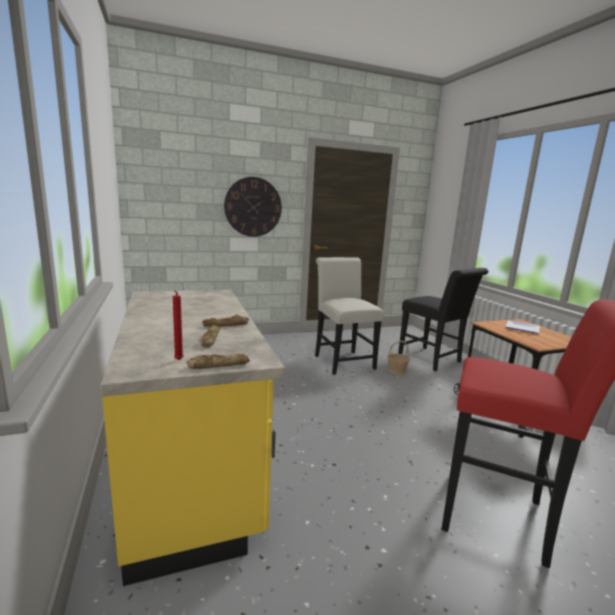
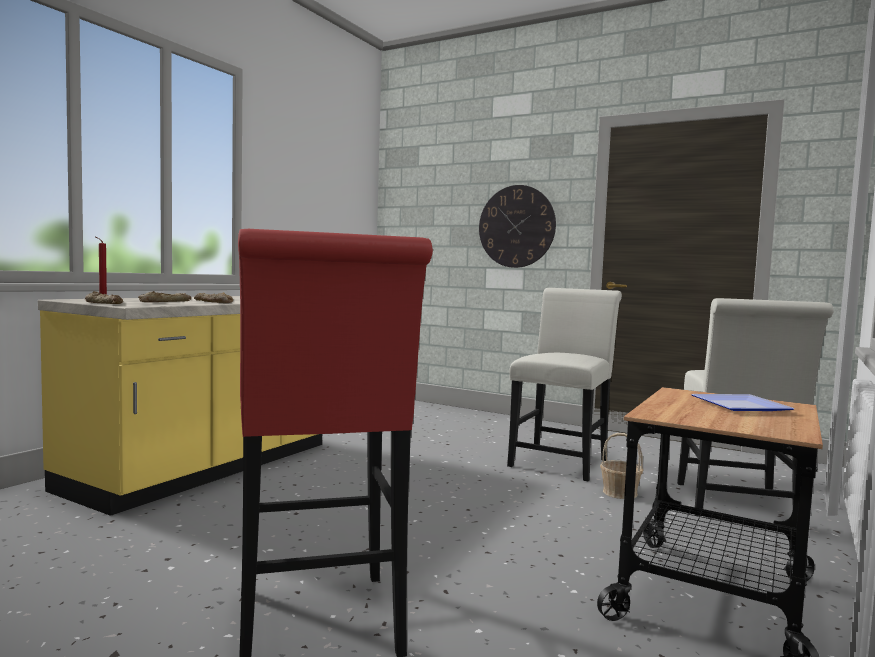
camera: 50 degrees right, 10 degrees down
(433, 360) = (737, 507): black chair -> white chair

